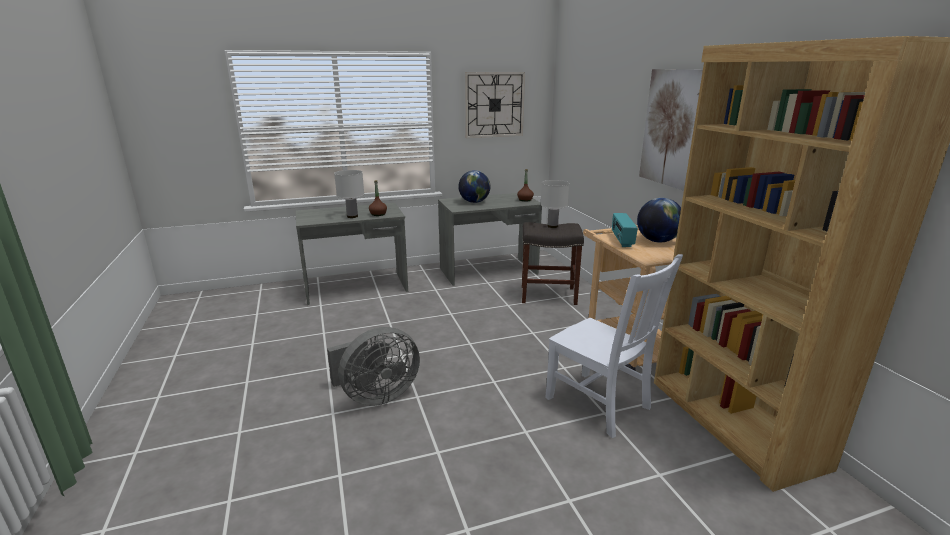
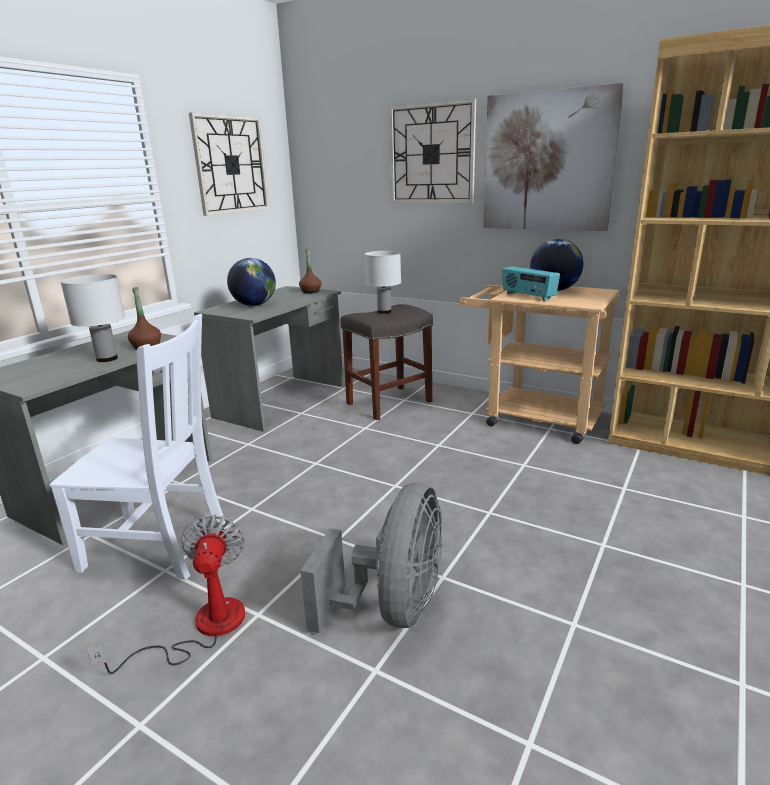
camera: 40 degrees left, 0 degrees up
(304, 362) = (203, 628): none -> fan
(600, 404) = (608, 482): white chair -> white chair (160, 546)
(619, 110) = (432, 154): none -> wall clock

